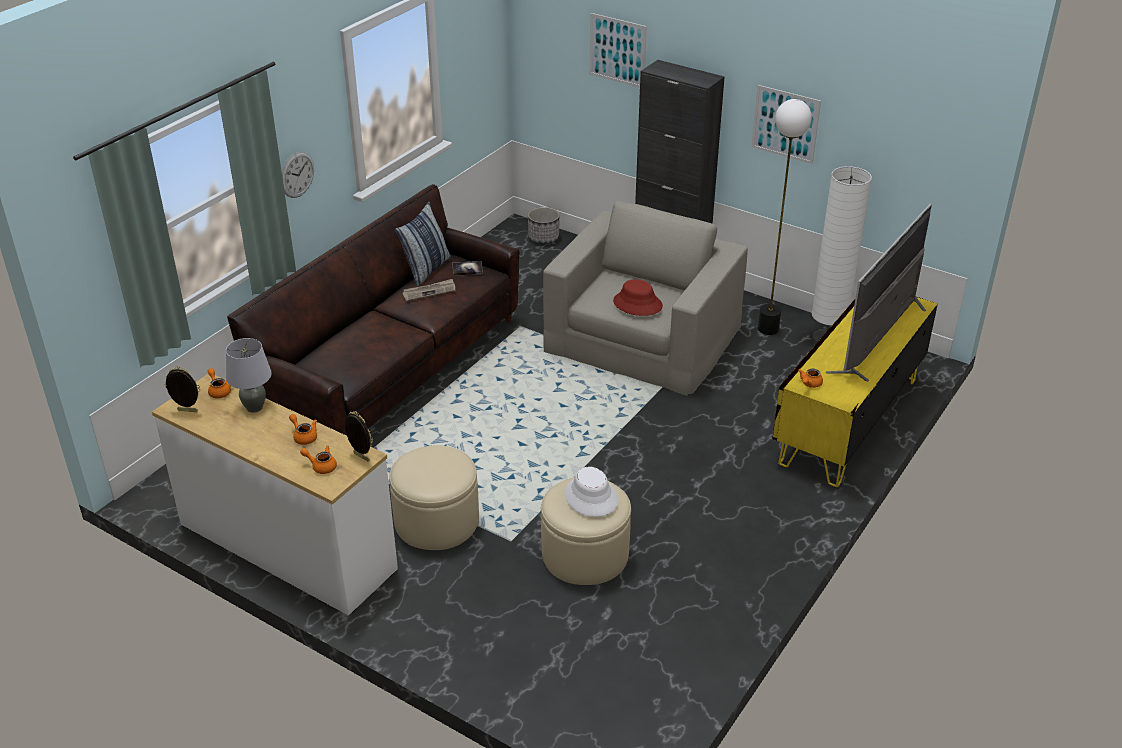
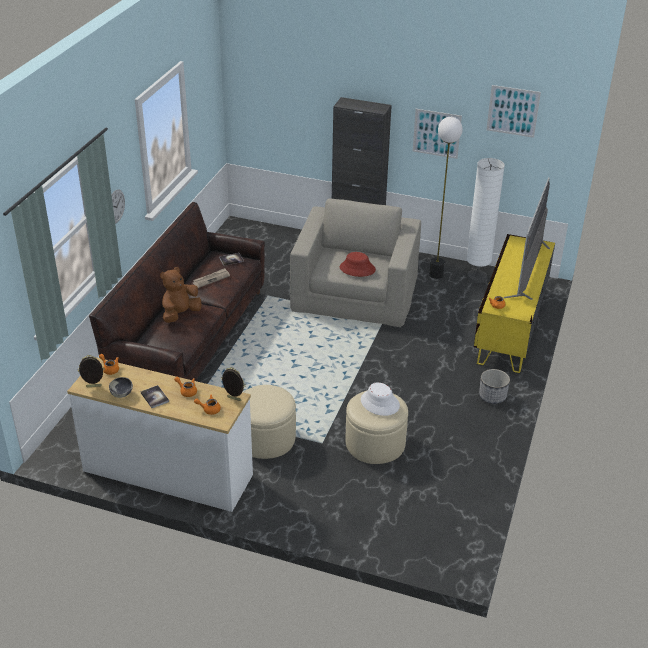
camera: 15 degrees left, 0 degrees up
(218, 427) = (122, 394): none -> bowl
(255, 407) = (141, 376): grey table lamp -> none
(258, 438) = (155, 397): none -> book
(368, 333) = (180, 314): none -> brown plush toy
(426, 269) = (201, 263): pillow -> none
(544, 238) = (258, 231): planter -> planter (492, 396)
(617, 50) = (309, 93): picture -> picture (513, 111)

